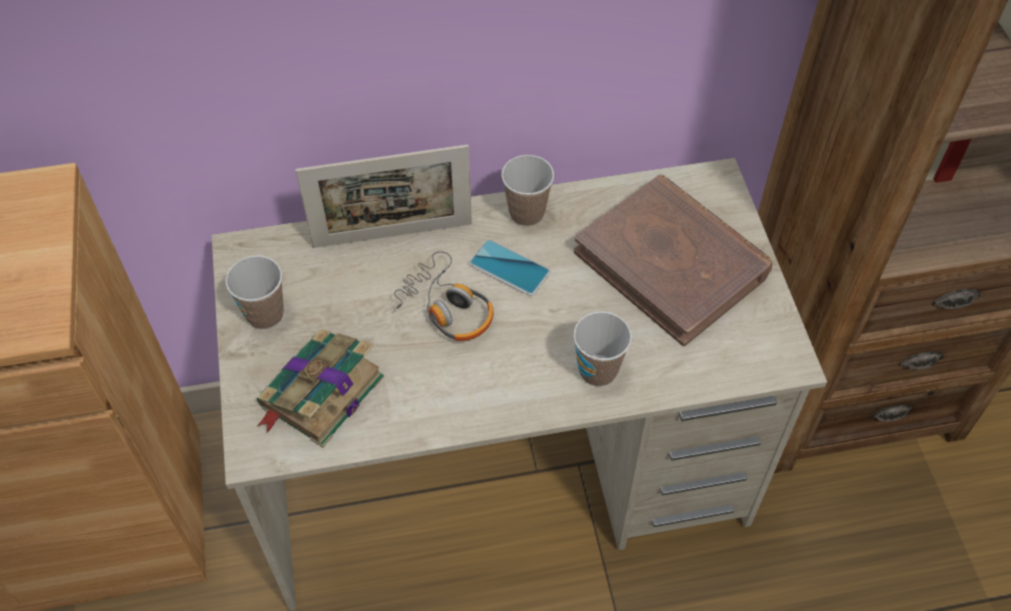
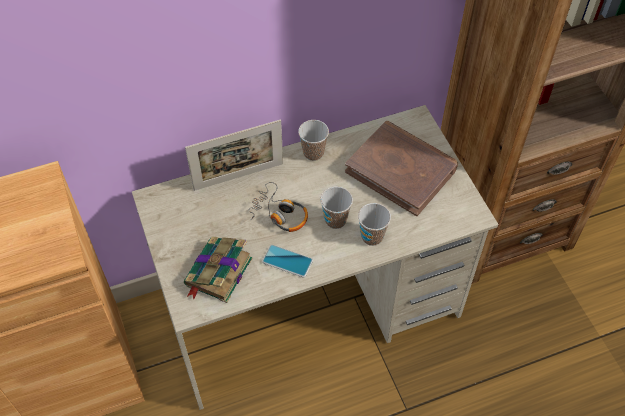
camera: 10 degrees left, 0 degrees up
(265, 314) = (175, 233): cup -> cup (335, 220)
(509, 268) = (310, 186): phone -> phone (287, 261)

